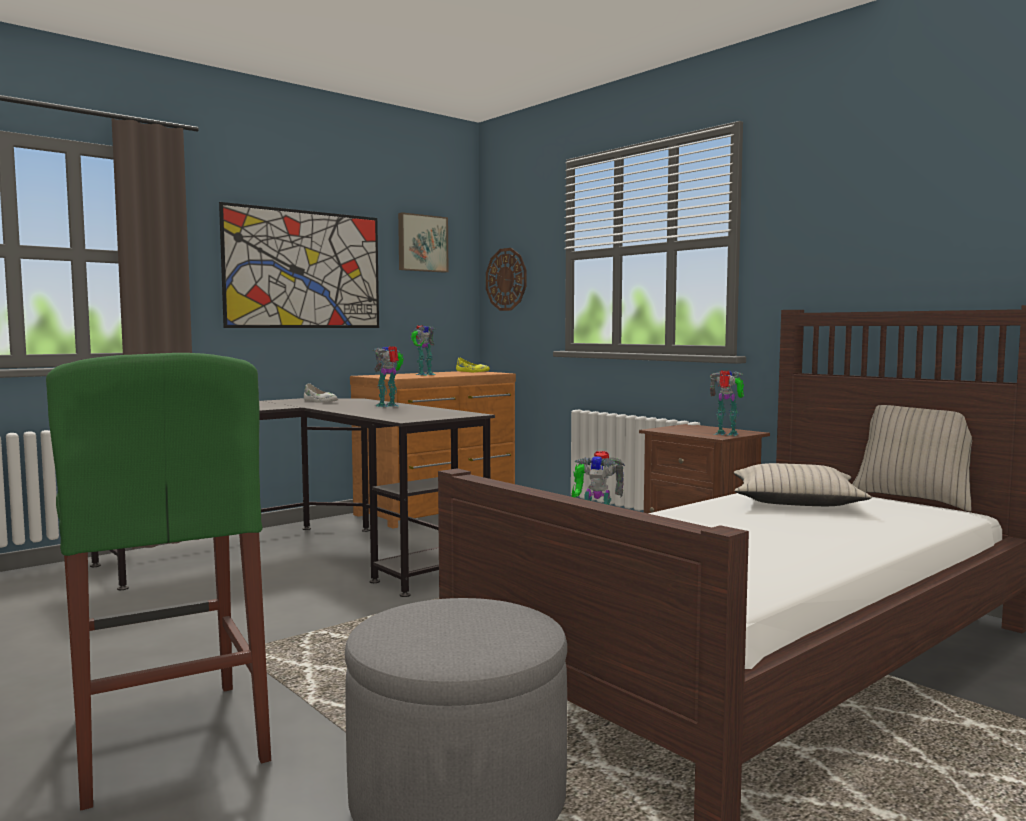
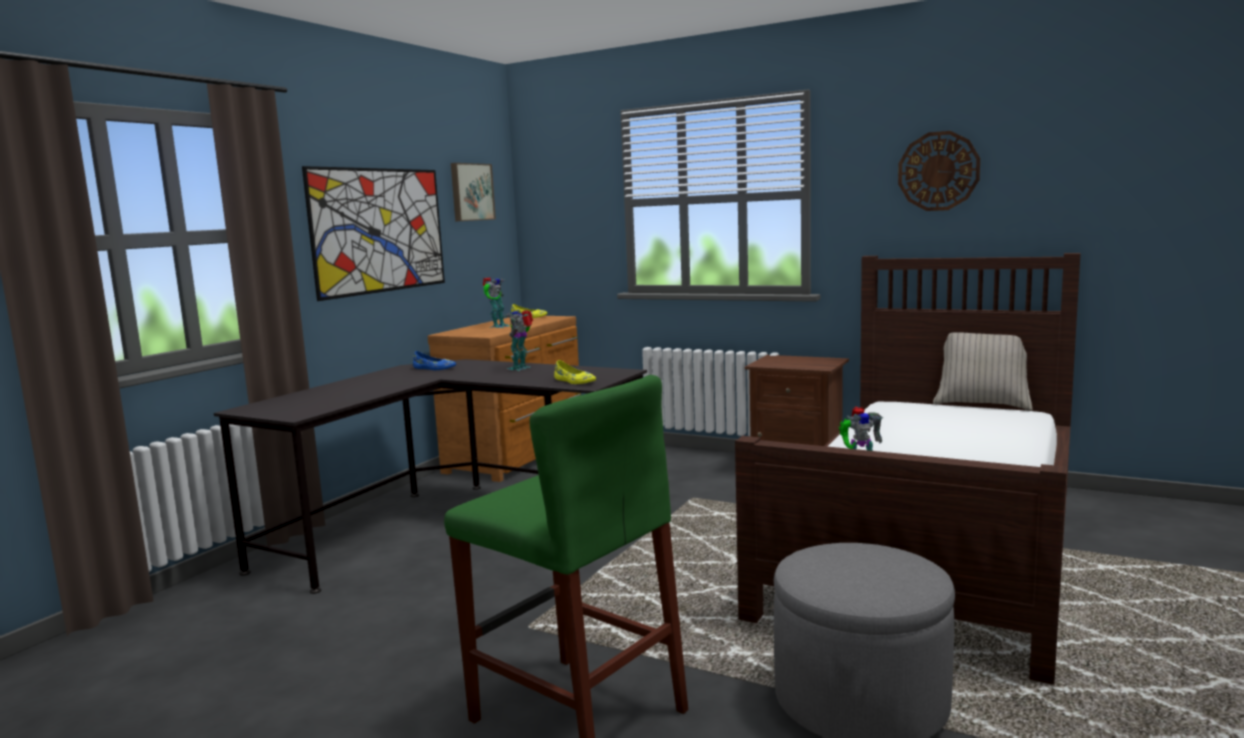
camera: 20 degrees left, 5 degrees up
(319, 401) = (434, 368): white shoe -> blue shoe
(403, 416) = (574, 381): none -> yellow shoe
(506, 279) = (552, 224): wall clock -> wall clock (938, 171)
(727, 434) = (823, 364): toy robot -> none
(795, 501) = (915, 418): beige pillow -> none

